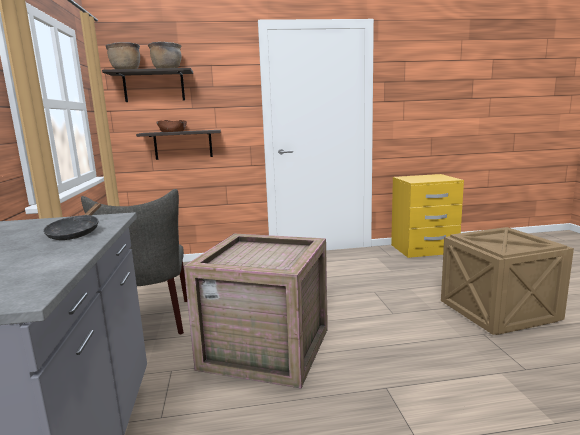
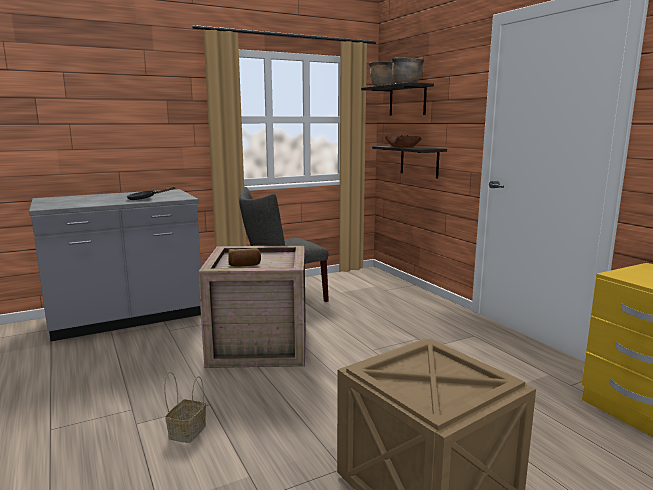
camera: 70 degrees right, 0 degrees up
(271, 260) = (244, 265): none -> bread
(435, 404) = (187, 431): none -> basket

